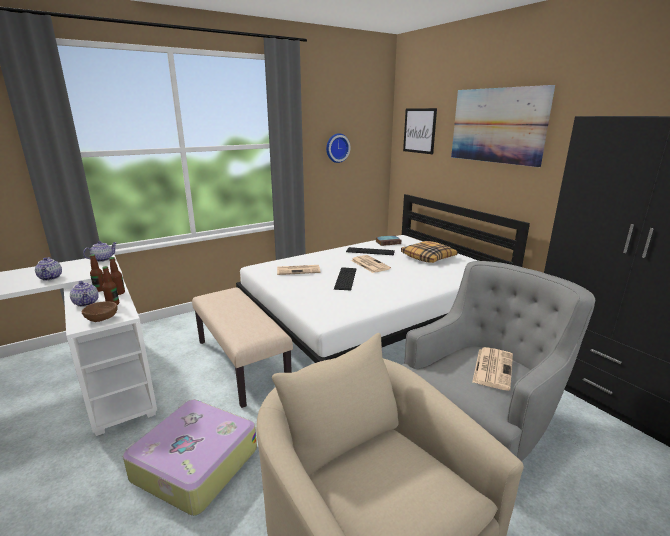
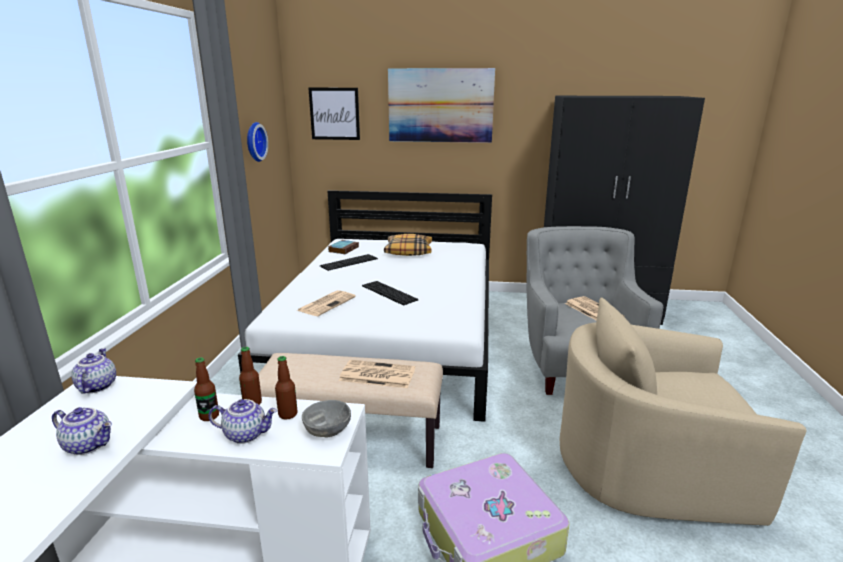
camera: 50 degrees left, 0 degrees up
(102, 319) = (327, 430): brown bowl -> grey bowl
(369, 264) = (378, 273): newspaper -> newspaper (376, 375)

